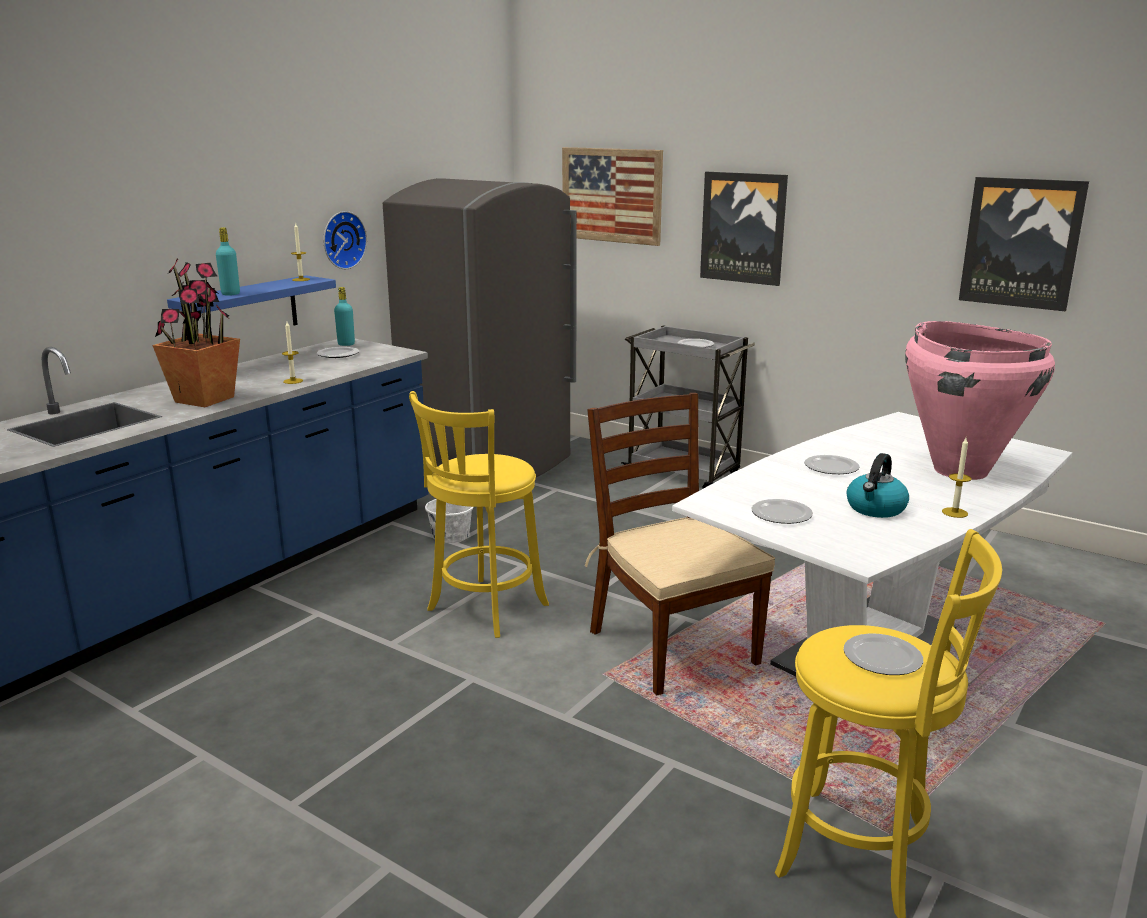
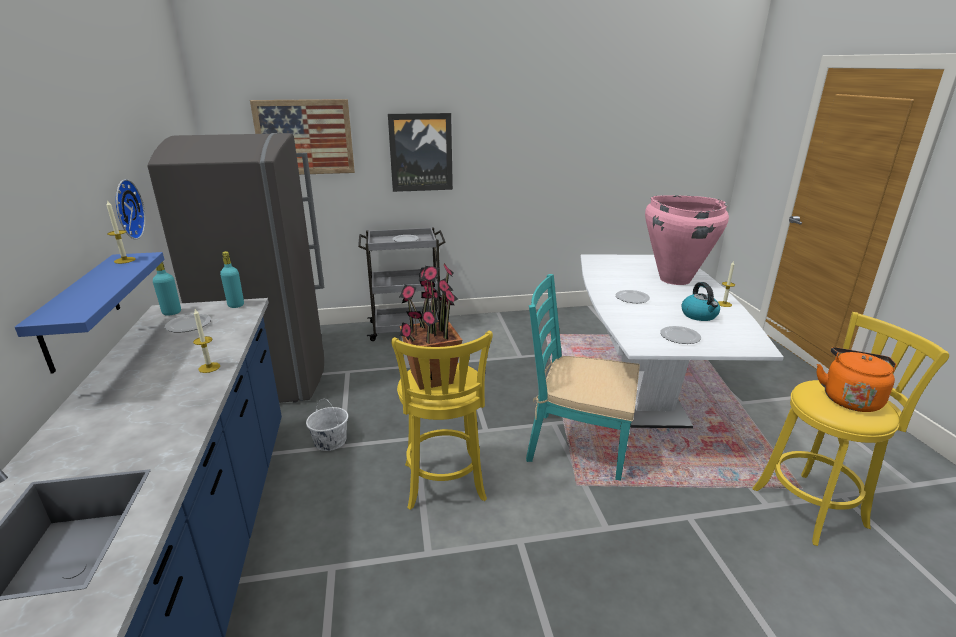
camera: 45 degrees left, 5 degrees up
(205, 399) = (156, 426): potted plant -> potted plant (431, 377)
(230, 294) = (90, 297): turquoise bottle -> turquoise bottle (236, 305)
(671, 646) = (577, 445): brown chair -> turquoise chair
(883, 658) = (850, 399): plate -> orange kettle
(1021, 243) = (594, 144): picture -> none

